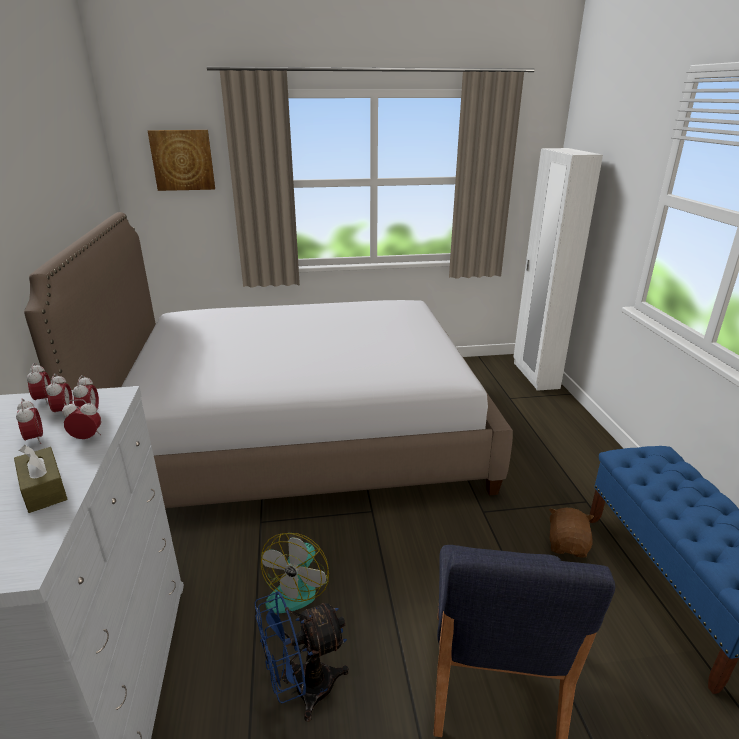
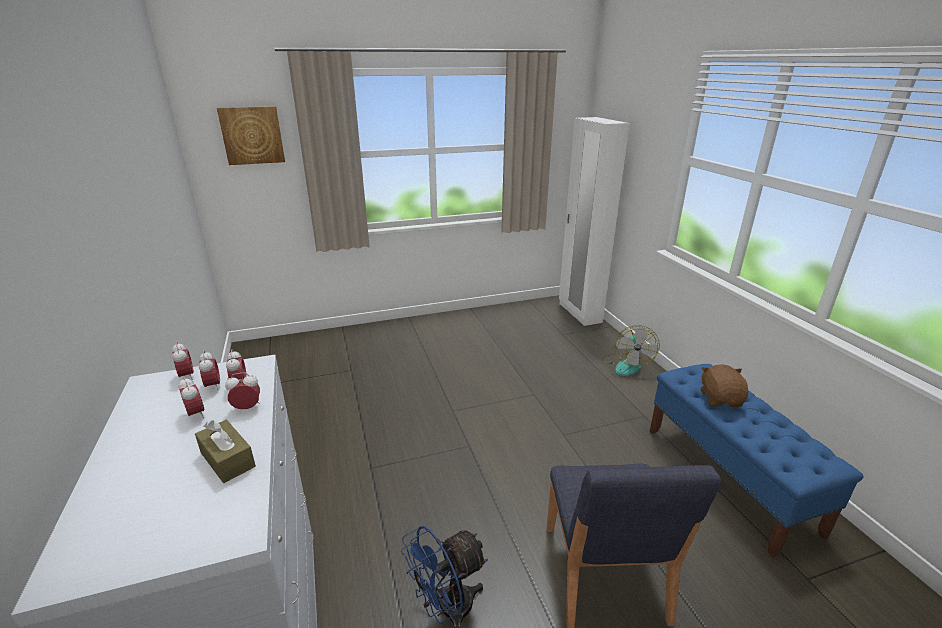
camera: 10 degrees left, 0 degrees up
(297, 587) = (419, 521): fan -> fan (626, 365)
(301, 434) = (388, 384): bed -> none
(567, 545) = (638, 454): brown plush toy -> brown plush toy (720, 399)

